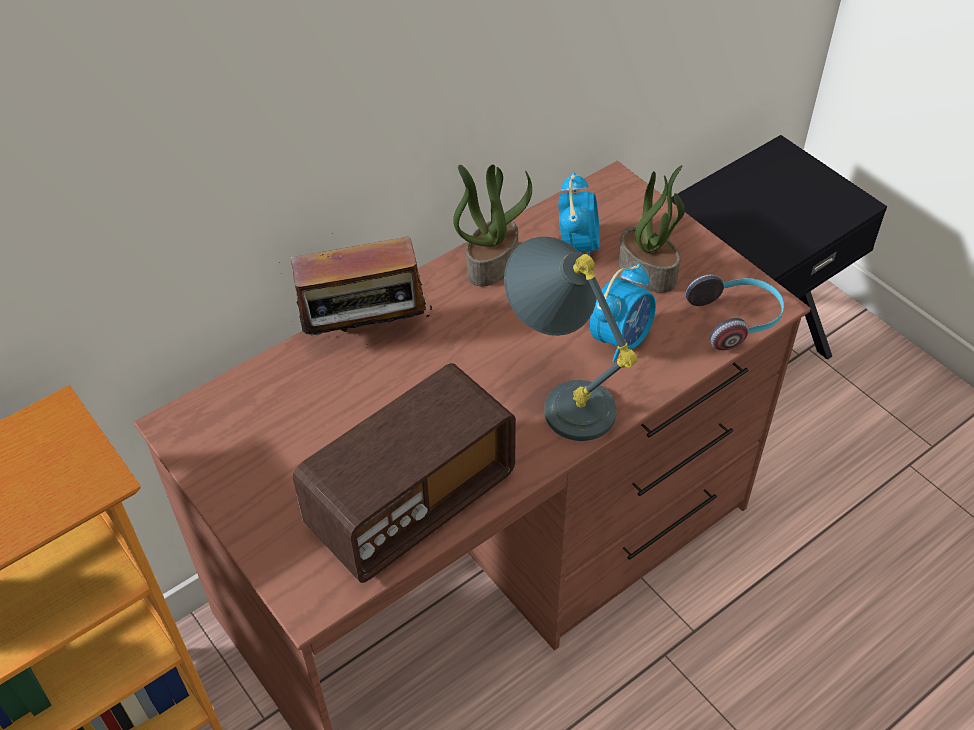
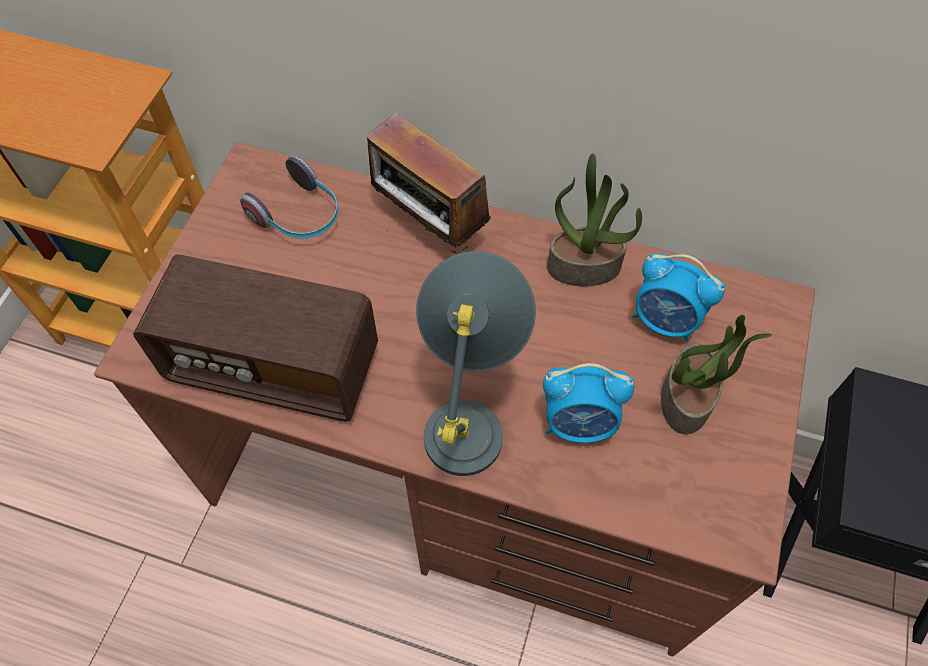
camera: 55 degrees right, 10 degrees up
(577, 247) = (665, 321): alarm clock -> alarm clock turned 60 degrees clockwise
(736, 320) = (691, 517): headphones -> headphones (299, 216)

